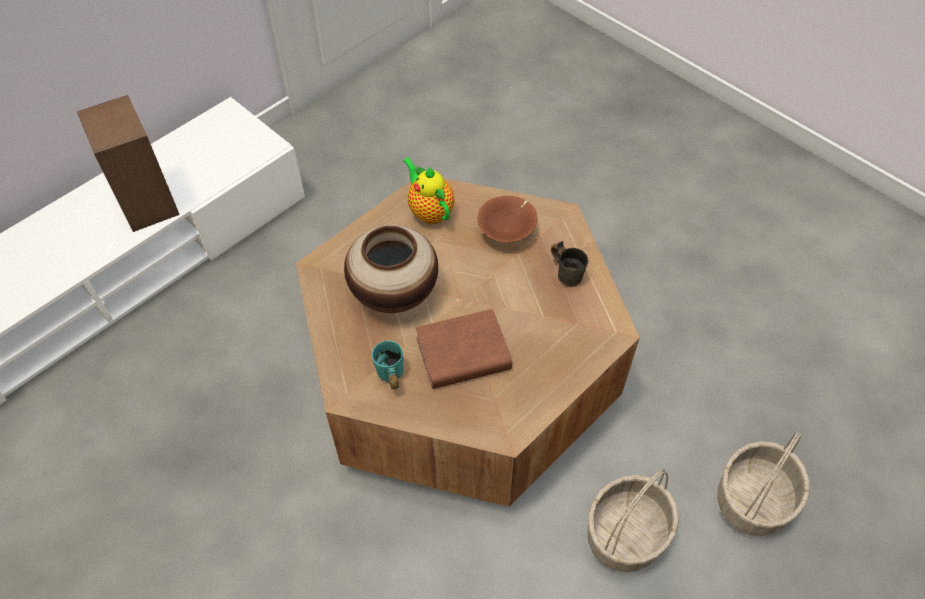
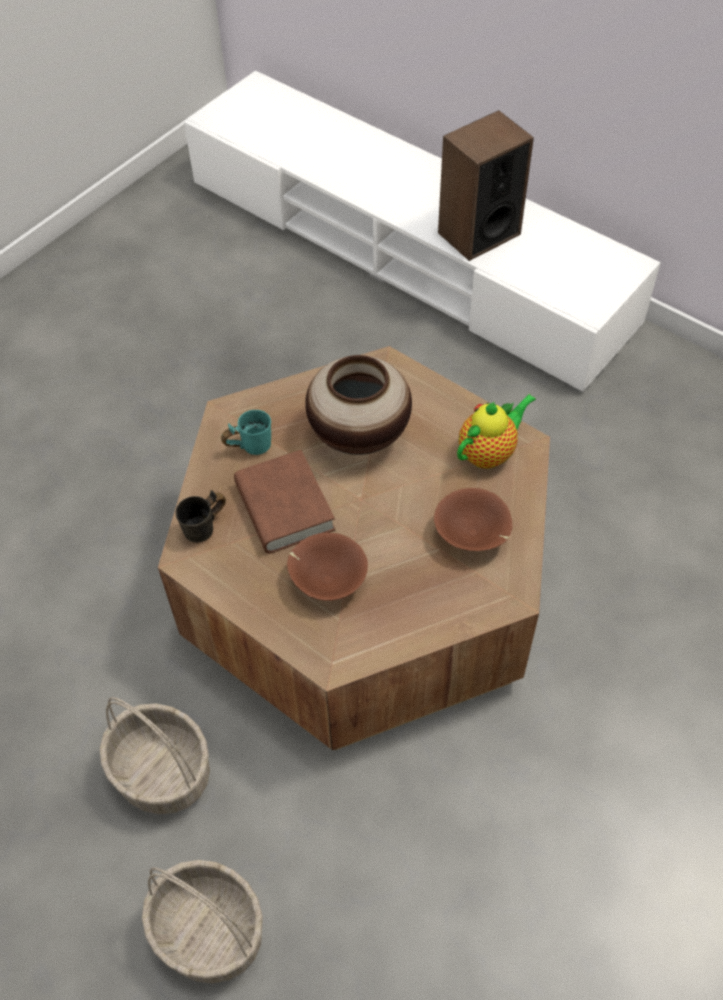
camera: 85 degrees right, 0 degrees up
(539, 328) = (327, 580): none -> brown bowl
(568, 272) = (417, 606): grey mug -> grey mug (207, 529)

